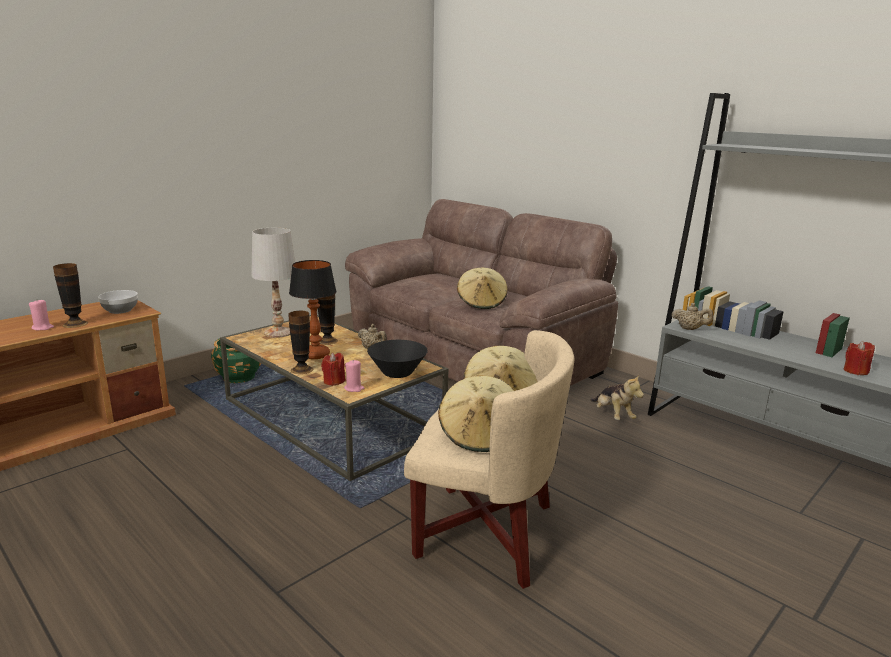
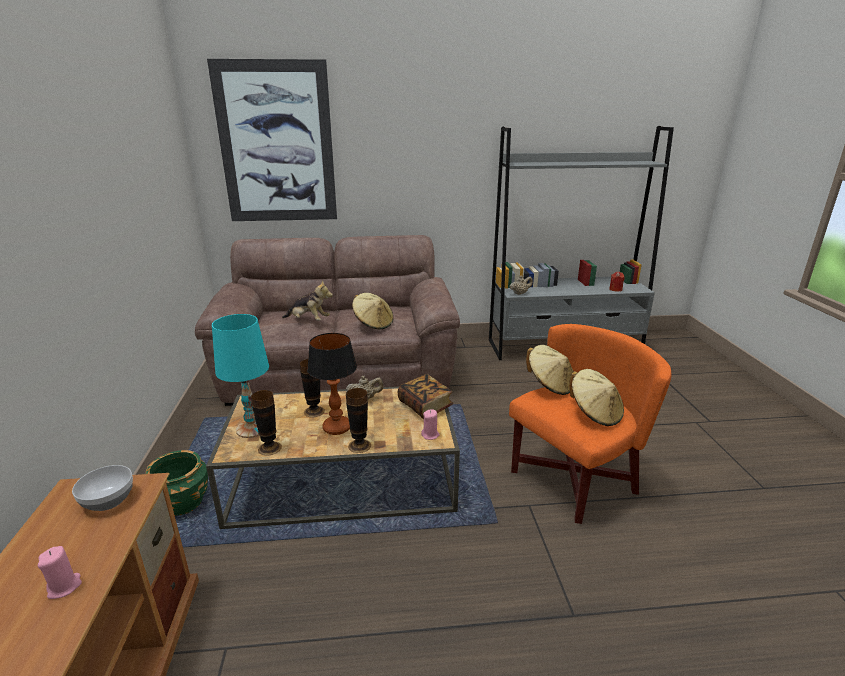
camera: 50 degrees left, 5 degrees up
(75, 324) = (99, 551): vase -> vase (269, 448)
(278, 332) = (253, 428): white table lamp -> turquoise table lamp
(334, 381) = (404, 439): red candle -> none
(397, 373) = (425, 406): black bowl -> book
(486, 532) = (572, 480): beige armchair -> orange armchair
(493, 108) = (276, 144): none -> picture
(613, 415) = (487, 370): plush toy -> plush toy (309, 320)

